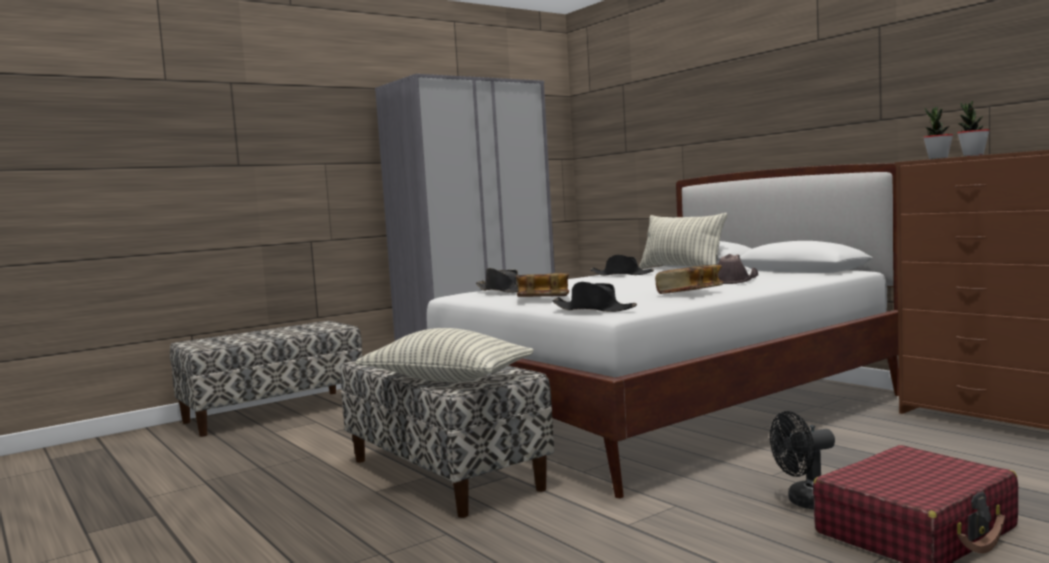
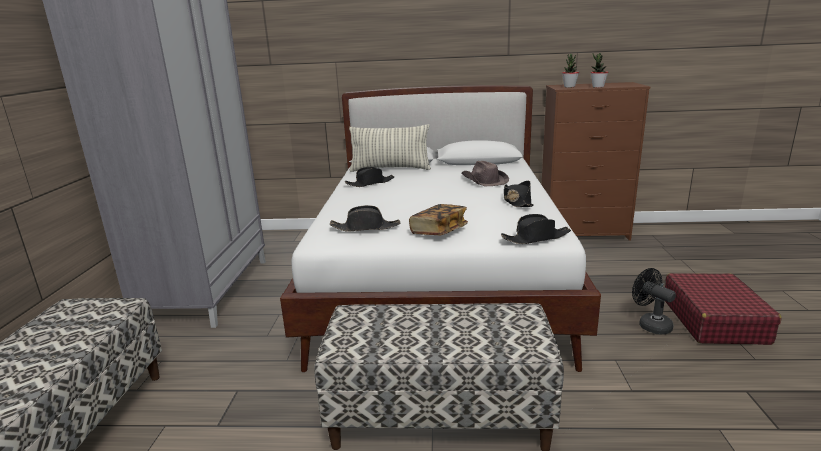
camera: 50 degrees left, 15 degrees up
(446, 380) = (495, 342): pillow -> none
(690, 293) = (517, 201): book -> black hat
(806, 502) = (650, 324): black fan -> black fan turned 120 degrees clockwise

